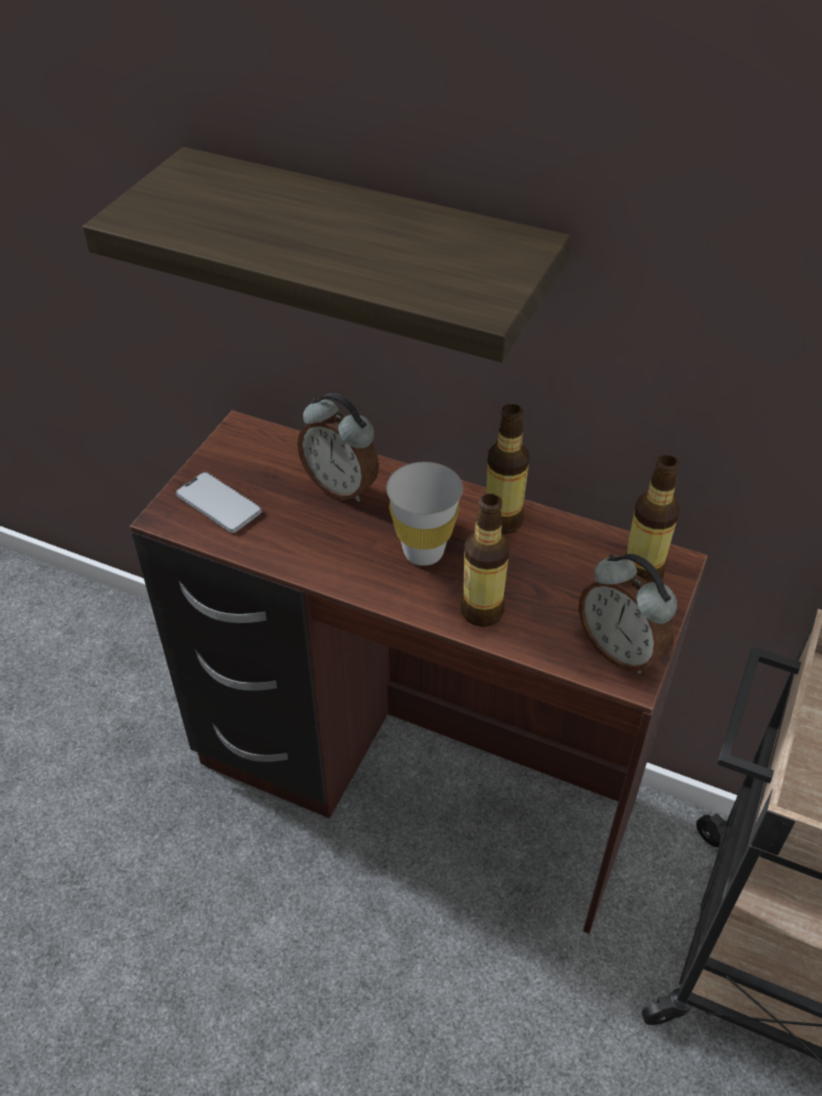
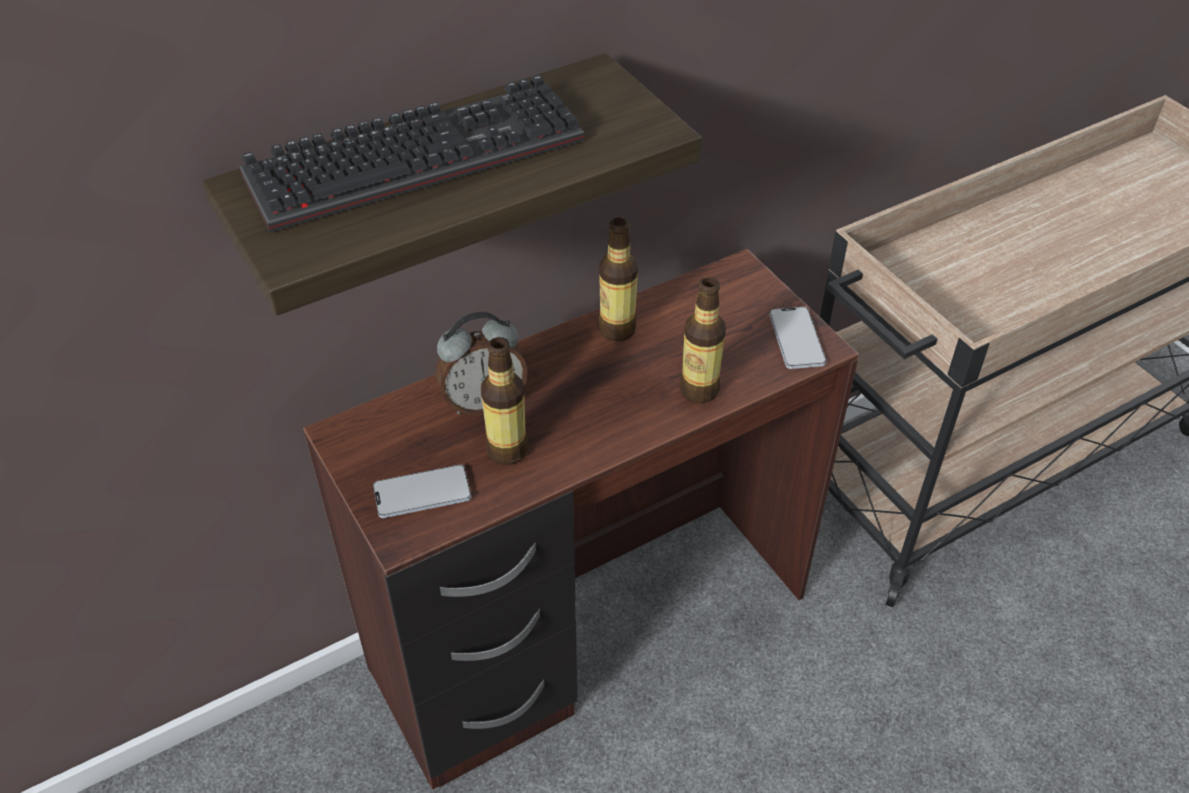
camera: 55 degrees left, 0 degrees up
(309, 211) = (419, 154): none -> keyboard
(423, 552) = (607, 390): white cup -> none
(620, 650) = (796, 339): alarm clock -> phone
(642, 573) = (735, 288): bottle -> bottle (507, 450)

